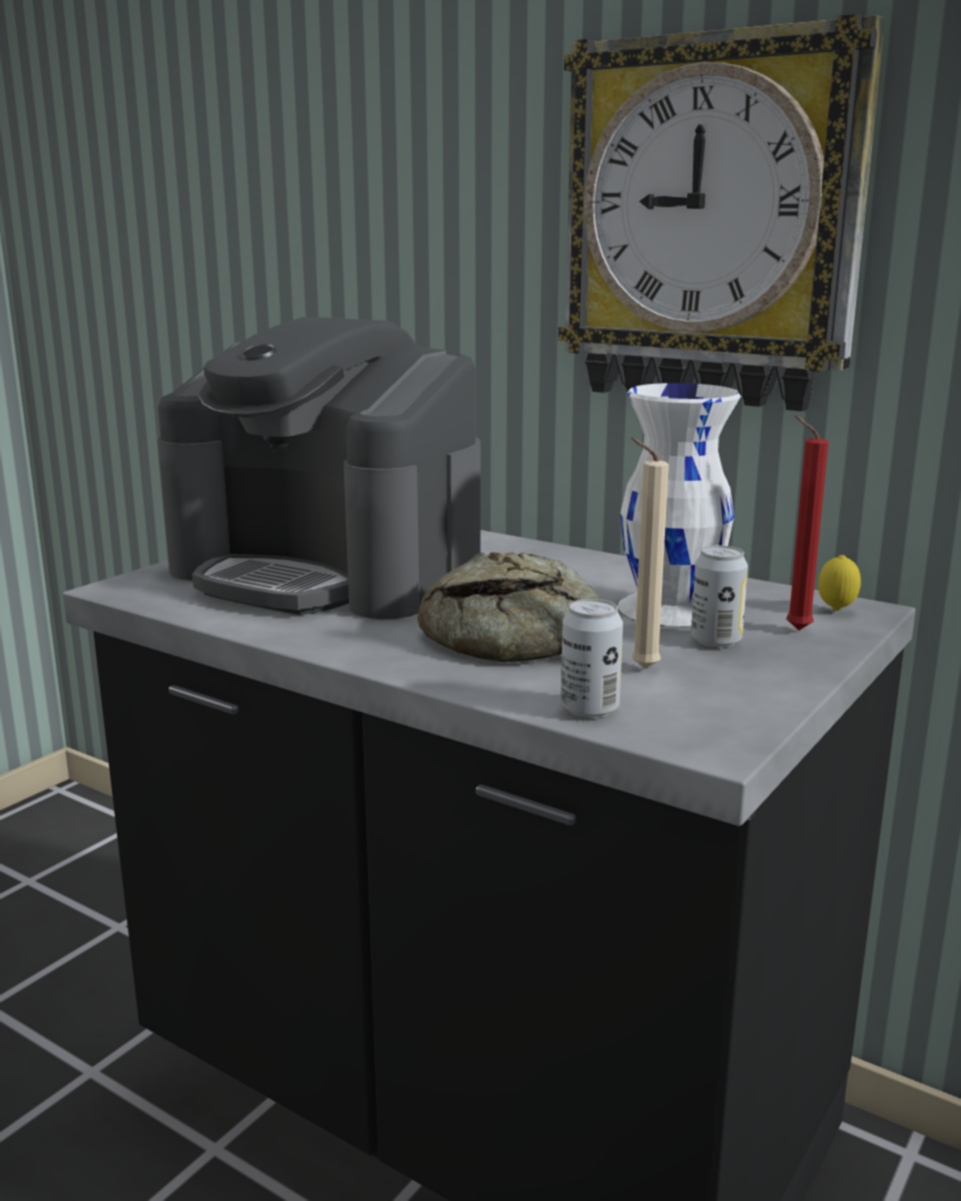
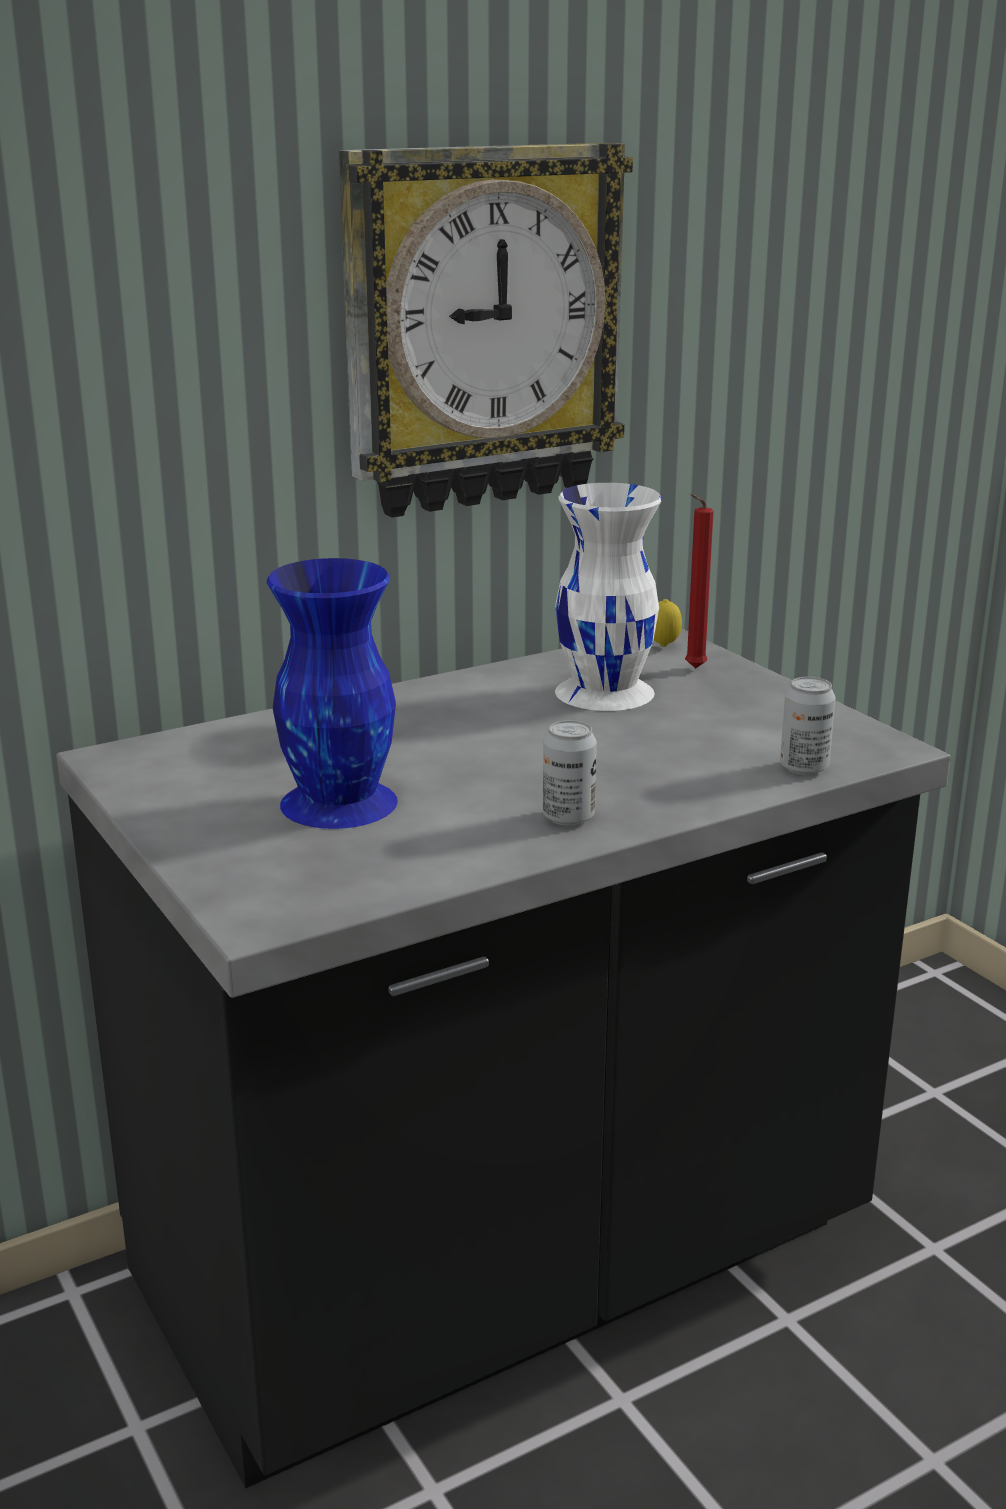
camera: 65 degrees left, 5 degrees up
(329, 572) = (340, 801): coffee machine -> blue vase
(519, 635) = (620, 757): bread -> none
(640, 668) = (734, 734): beige candle -> none
(716, 641) = (695, 697): can -> can (568, 817)

